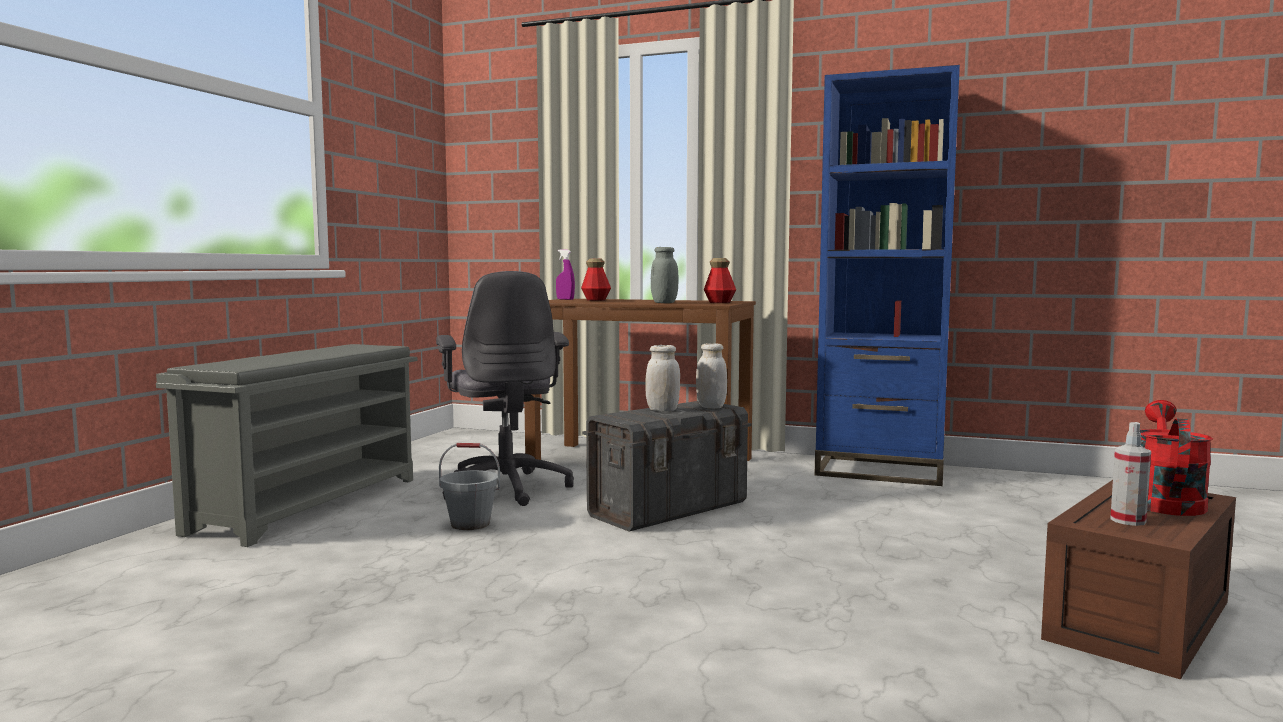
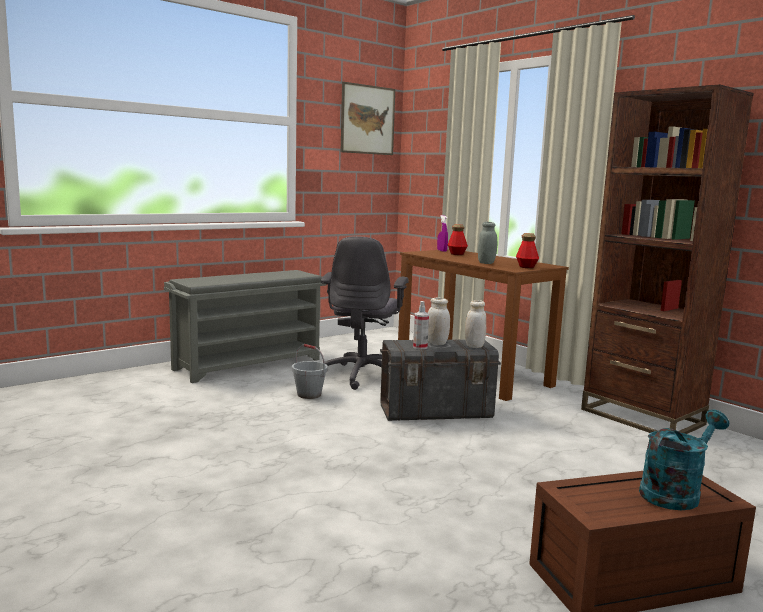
camera: 30 degrees right, 5 degrees up
(408, 120) = (367, 120): none -> picture
(880, 471) = (642, 417): blue bookcase -> brown bookcase
(1128, 520) = (606, 498): spray bottle -> spray bottle (420, 347)
(1164, 501) = (675, 493): red watering can -> turquoise watering can

